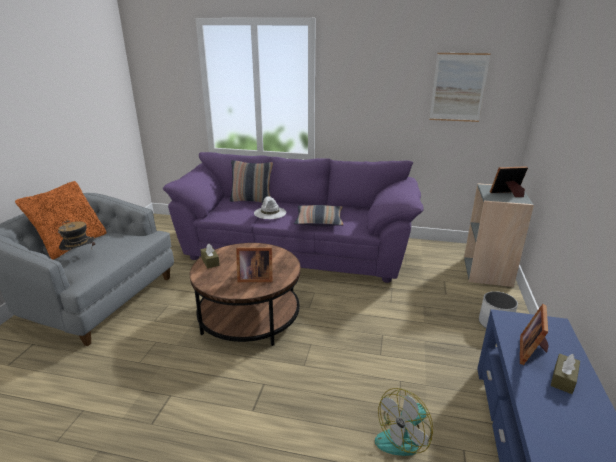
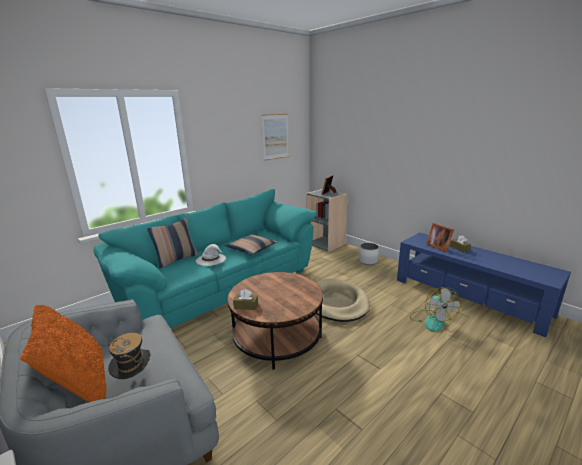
camera: 55 degrees left, 5 degrees down
(254, 278) = (295, 294): picture frame -> none
(296, 254) = (223, 289): purple sofa -> turquoise sofa
(351, 332) = (336, 303): none -> beige dog bed

